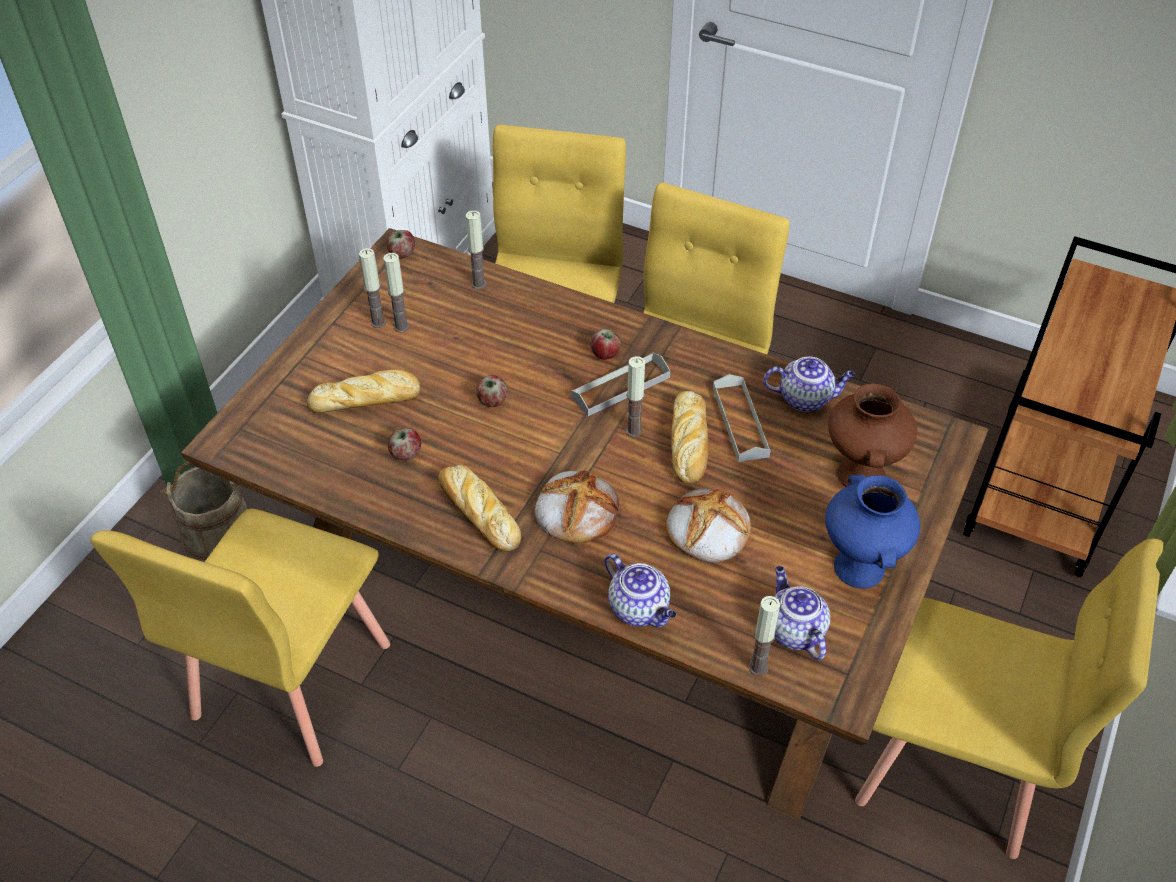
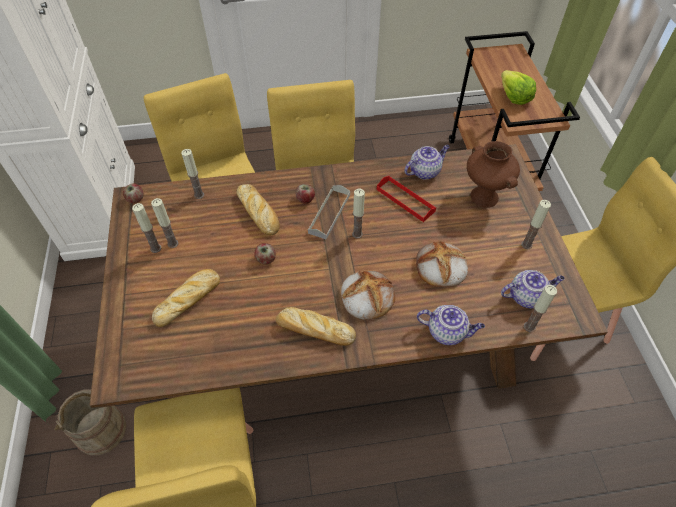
camera: 35 degrees left, 5 degrees up
(406, 453) = (241, 319): apple -> none
(689, 444) = (391, 226): bread -> bread (259, 213)
(740, 422) = (405, 200): grey tray -> red tray
(793, 630) = (527, 296): teapot -> teapot turned 135 degrees clockwise
(861, 568) = (526, 245): blue vase -> candle
(1080, 366) = (514, 97): none -> lettuce

